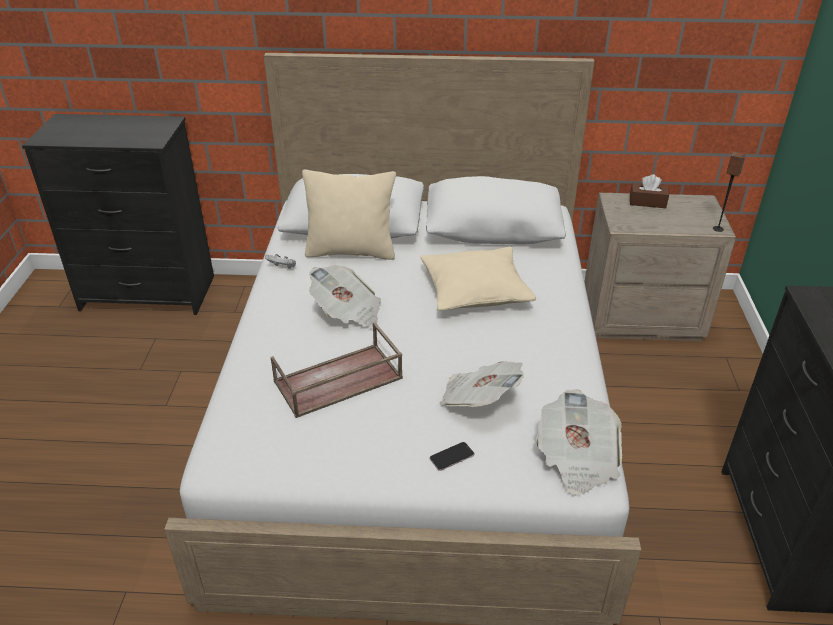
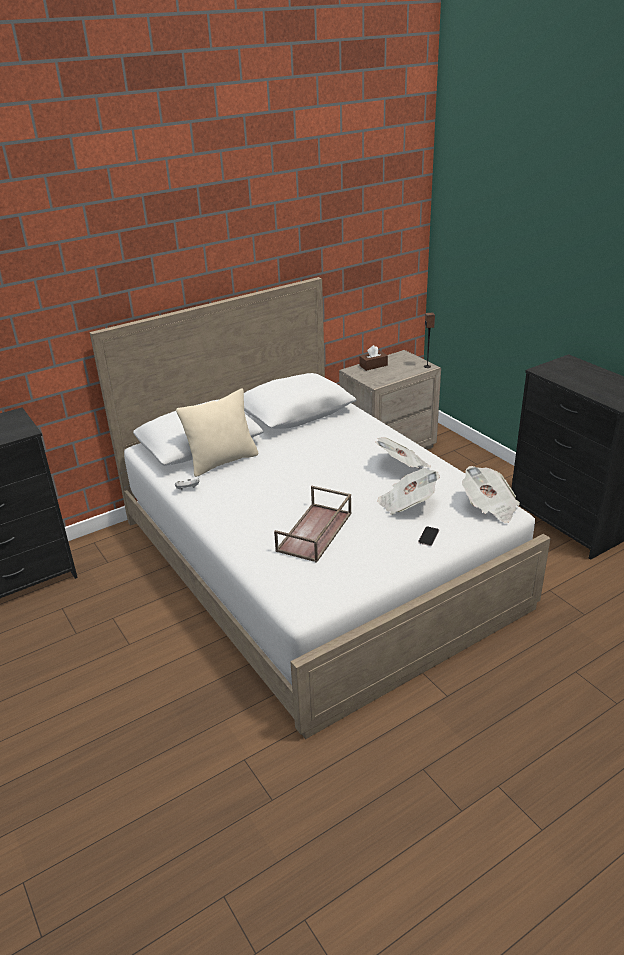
camera: 35 degrees left, 5 degrees down
(347, 312) = (269, 495): newspaper -> newspaper (402, 466)
(475, 291) = (332, 451): beige pillow -> none

